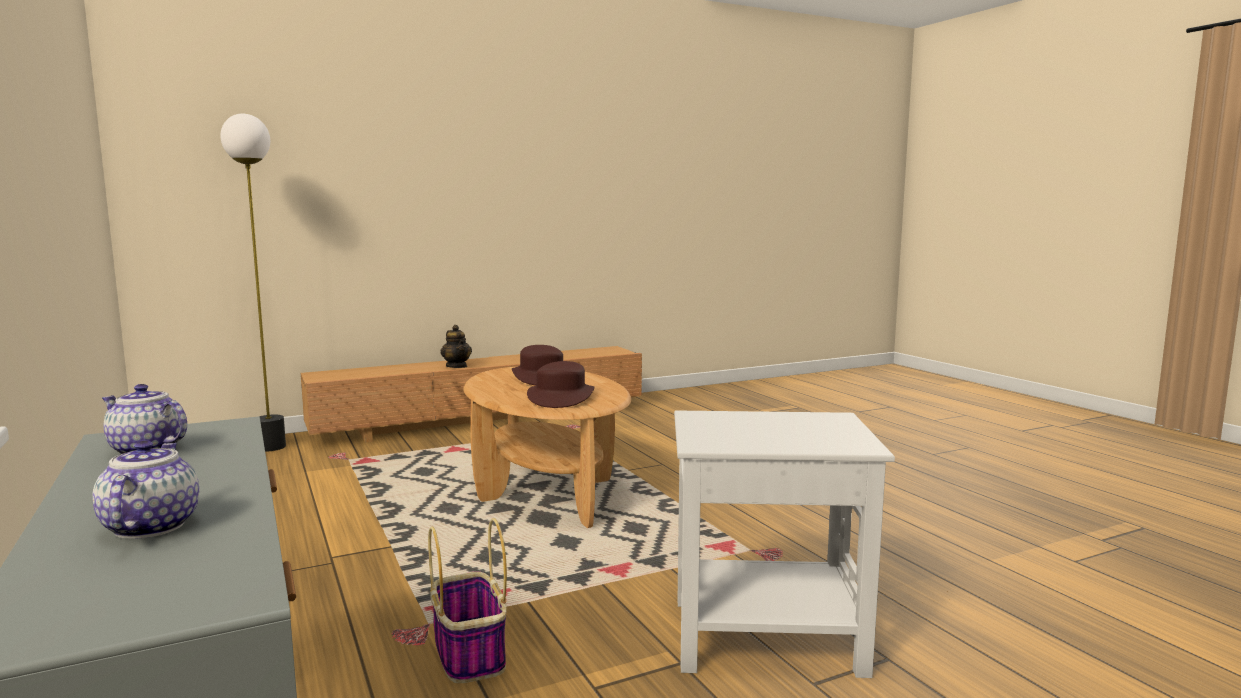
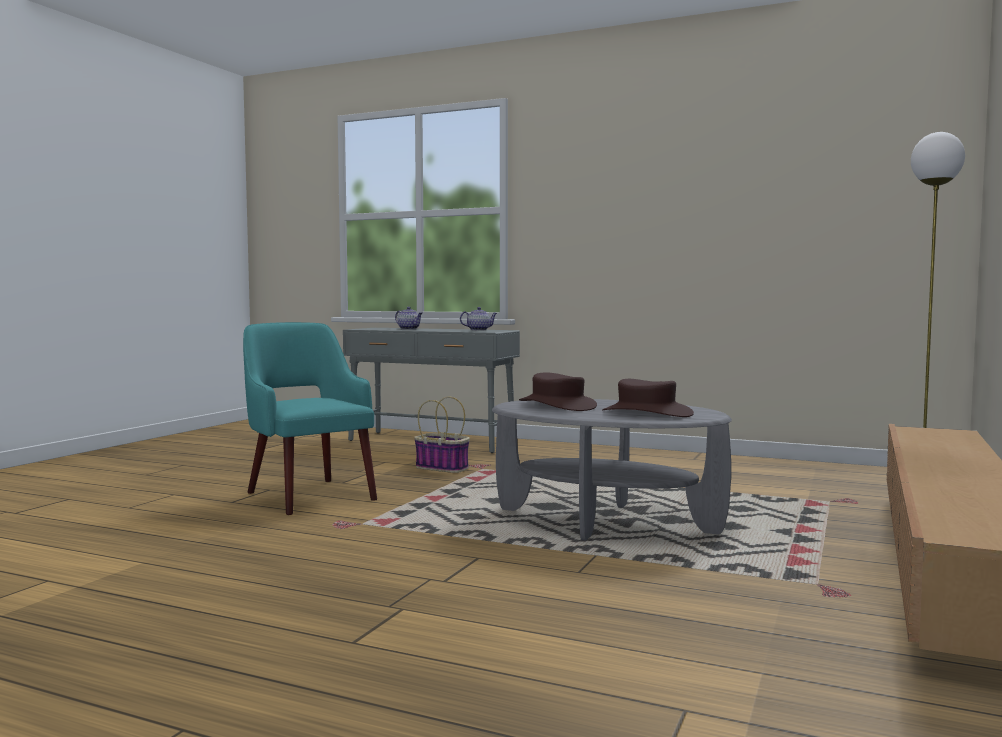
camera: 140 degrees right, 5 degrees down
(457, 366) = (936, 460): teapot -> none
(546, 490) = (605, 521): brown coffee table -> grey coffee table
(763, 636) = (309, 495): white side table -> turquoise armchair

